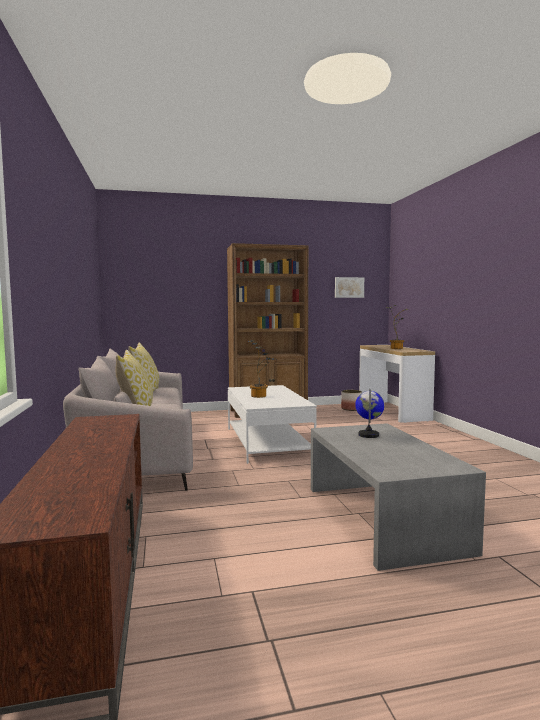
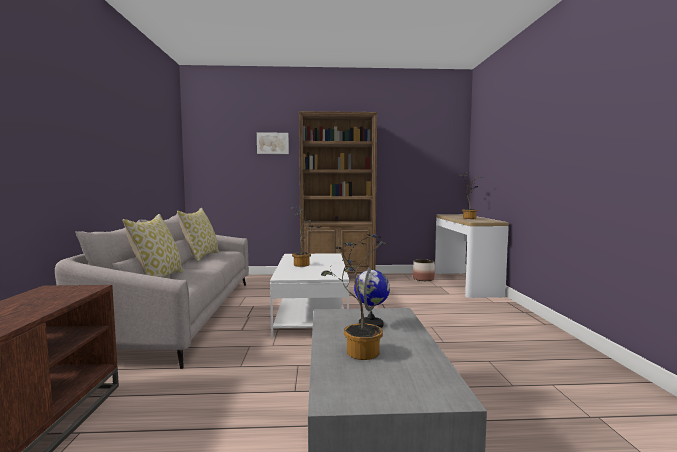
camera: 10 degrees right, 0 degrees up
(349, 287) = (425, 155): picture -> picture (273, 143)
(376, 450) = (358, 351): none -> potted plant

